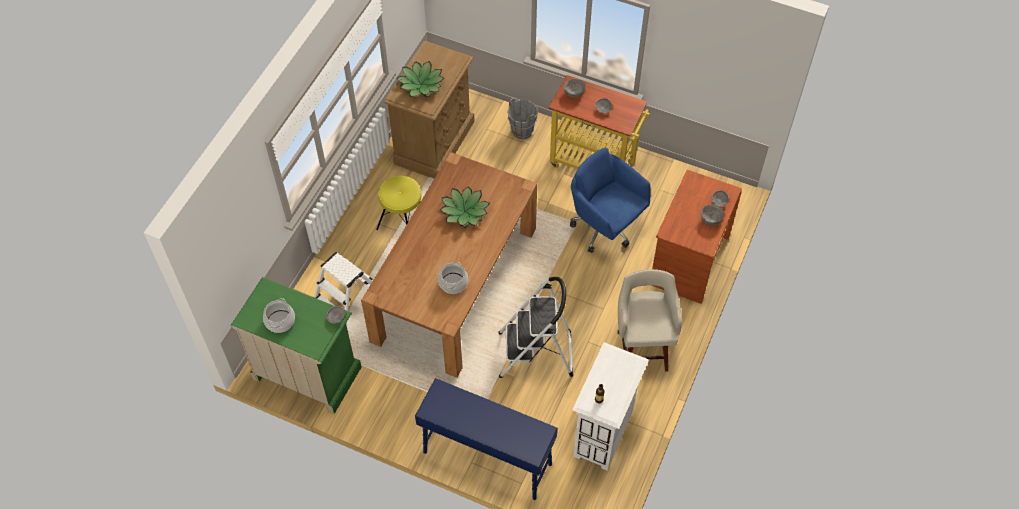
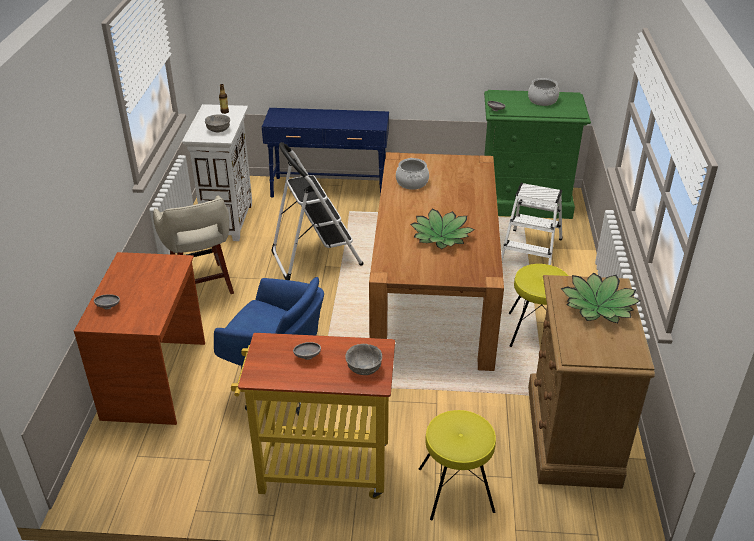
camera: 160 degrees right, 20 degrees down
(522, 131) = (455, 490): grey bucket -> yellow stool
(711, 219) = (119, 286): grey bowl -> grey bowl (218, 130)

